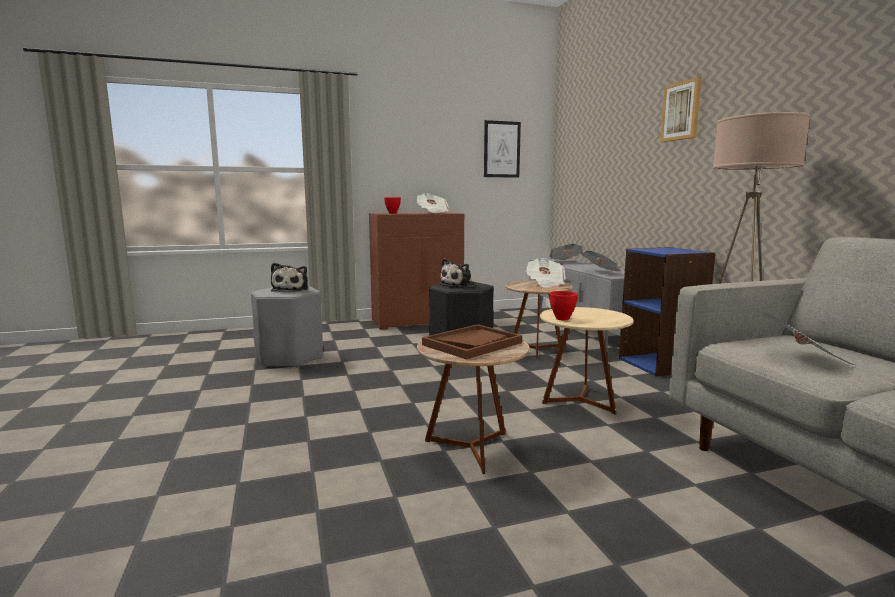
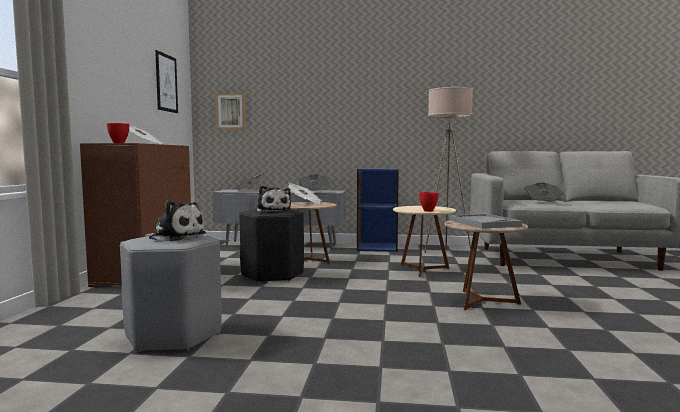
camera: 65 degrees left, 5 degrees down
(472, 344) = (484, 223): brown tray -> grey tray
(681, 111) = (357, 76): picture -> picture (231, 111)

